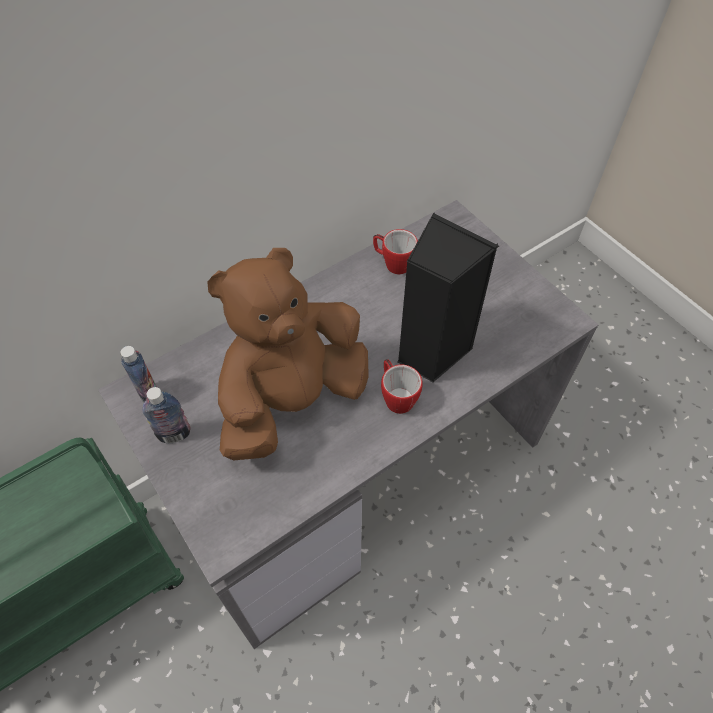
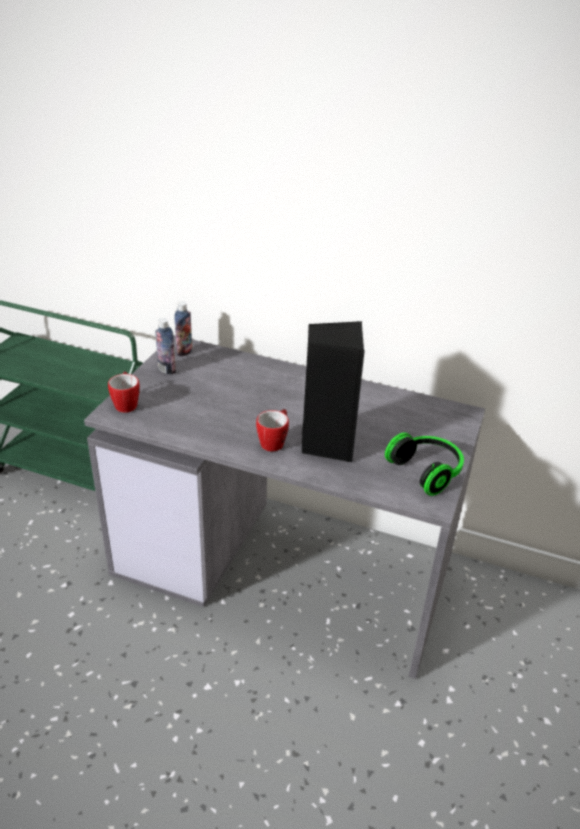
camera: 55 degrees right, 20 degrees down
(292, 399) = (230, 401): brown plush toy -> none
(393, 263) = (385, 400): mug -> mug (126, 403)
(520, 298) = (427, 471): none -> headphones

